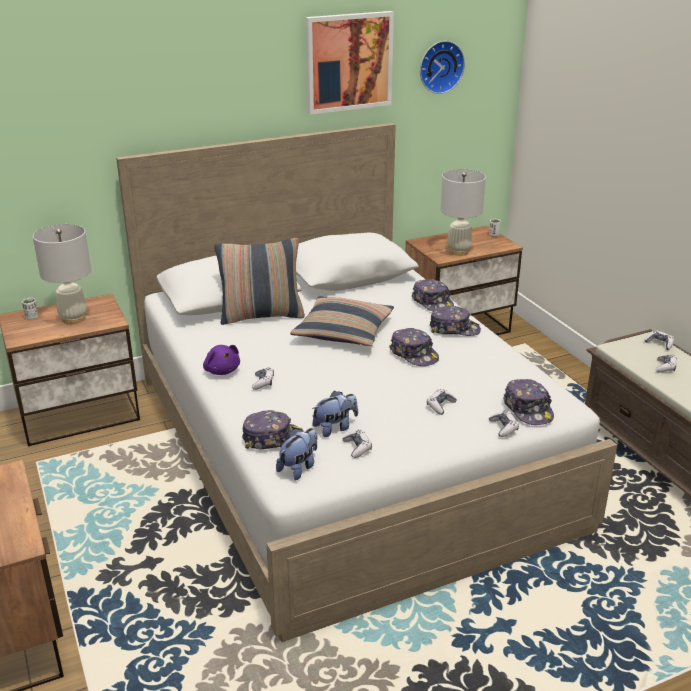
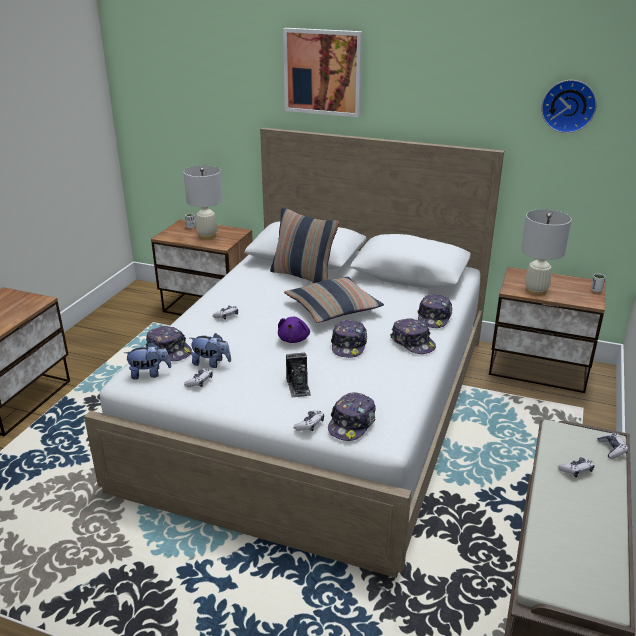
camera: 45 degrees right, 0 degrees up
(221, 370) = (219, 298): purple plush toy -> purple plush toy (294, 339)
(348, 62) = (467, 85): picture -> picture (323, 72)
(440, 405) = (298, 386): game controller -> camera

